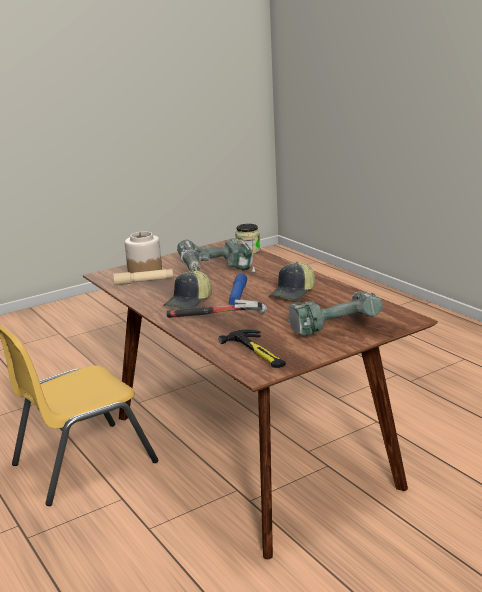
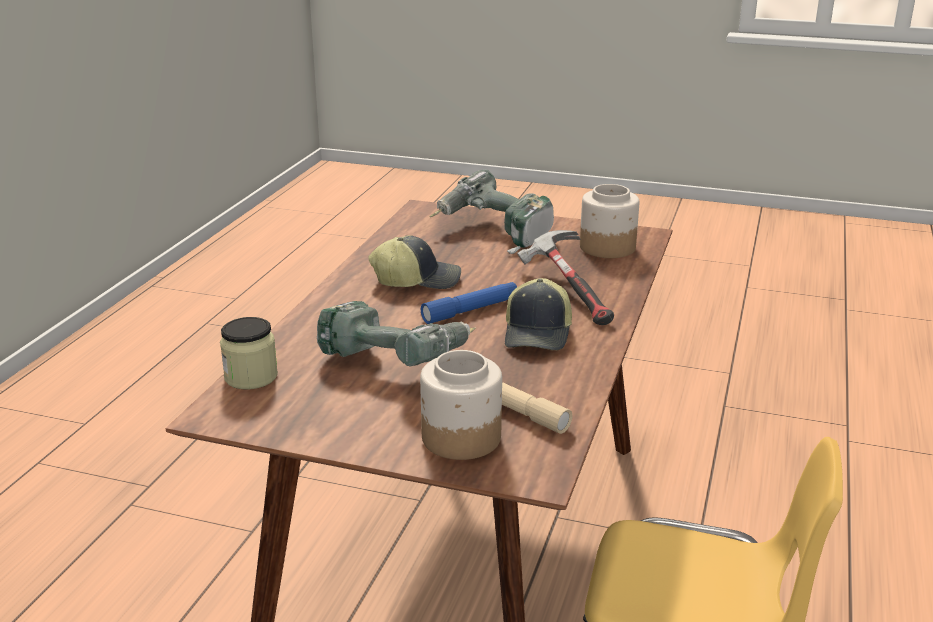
camera: 130 degrees left, 5 degrees up
(189, 302) = (538, 333): cap -> cap turned 105 degrees clockwise
(257, 352) = (606, 247): hammer -> jar

